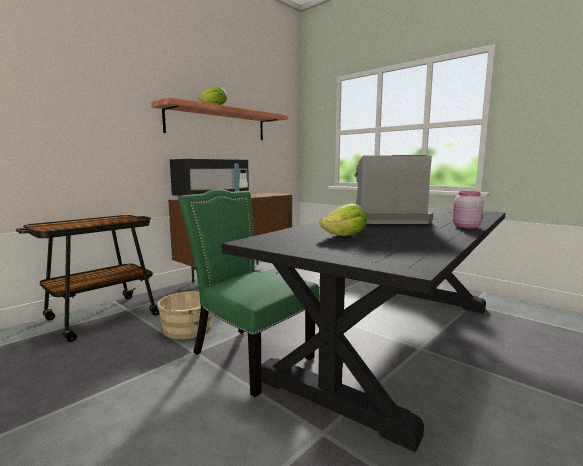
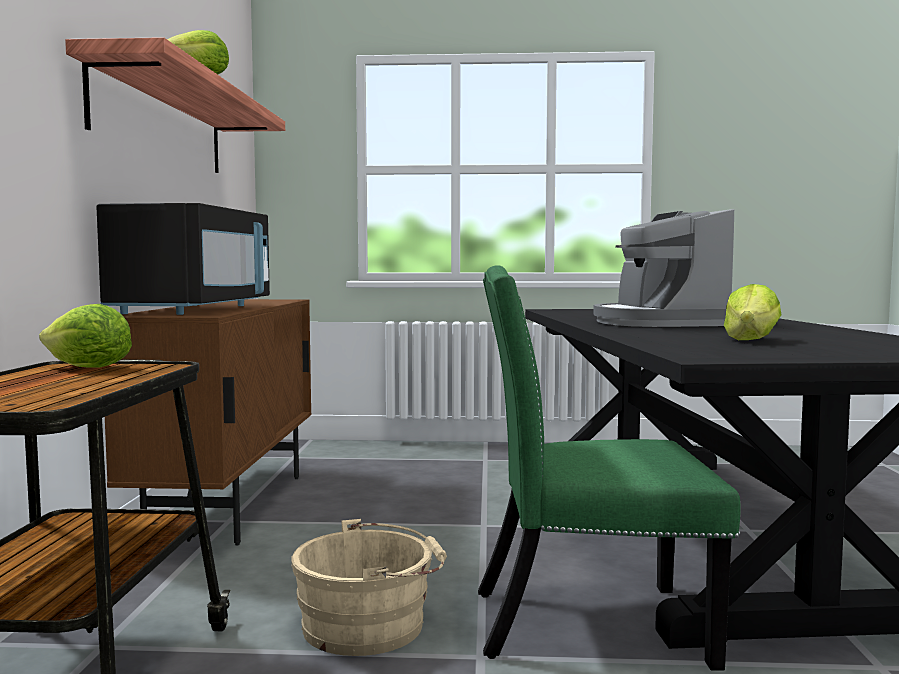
camera: 40 degrees left, 5 degrees down
(121, 218) = (88, 368): none -> lettuce
(386, 219) = (657, 322): coffee machine -> coffee machine turned 60 degrees counterclockwise
(465, 227) = (783, 322): pink jar -> none

